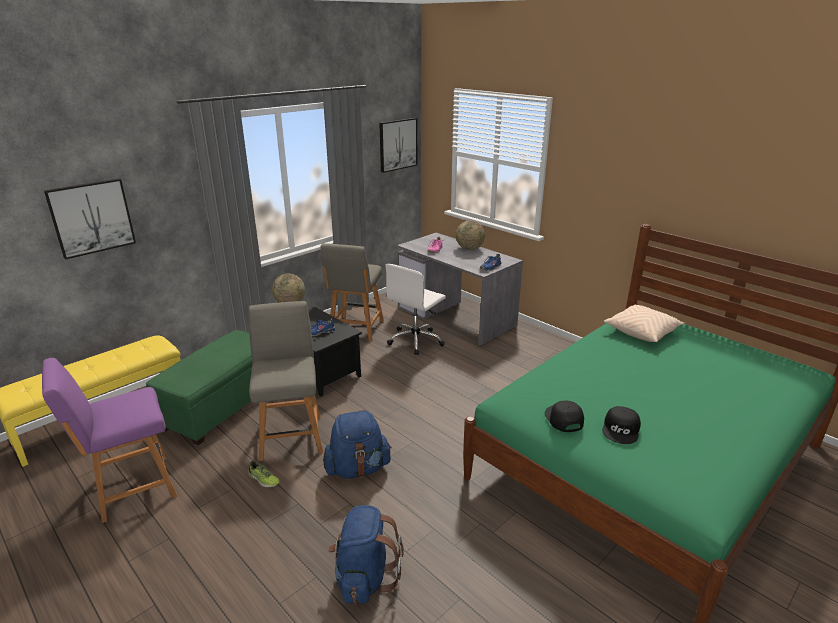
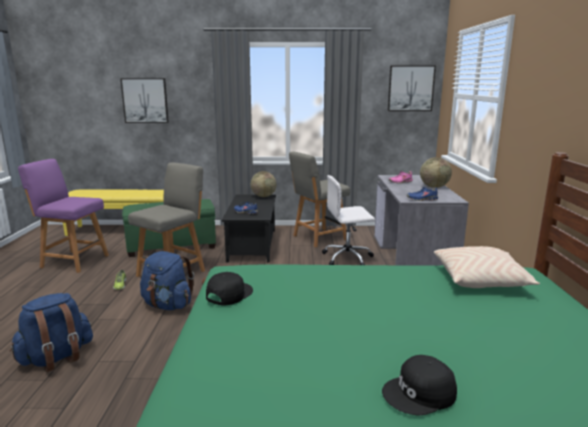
camera: 45 degrees right, 10 degrees down
(621, 430) = (252, 323): black cap -> black cap (420, 394)

